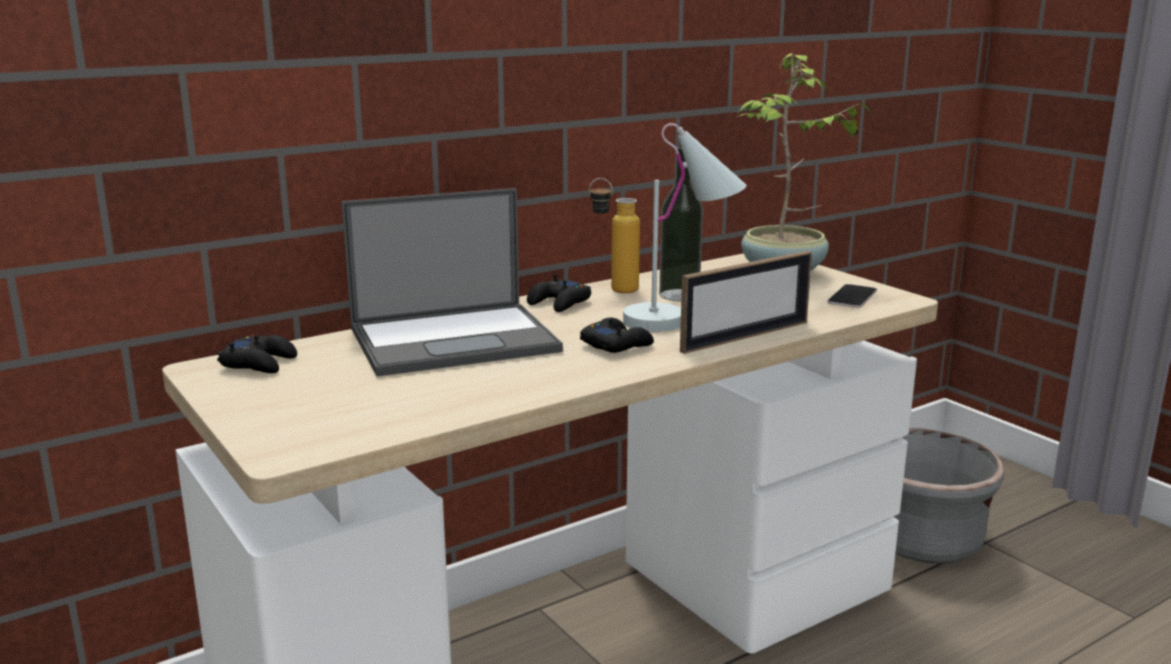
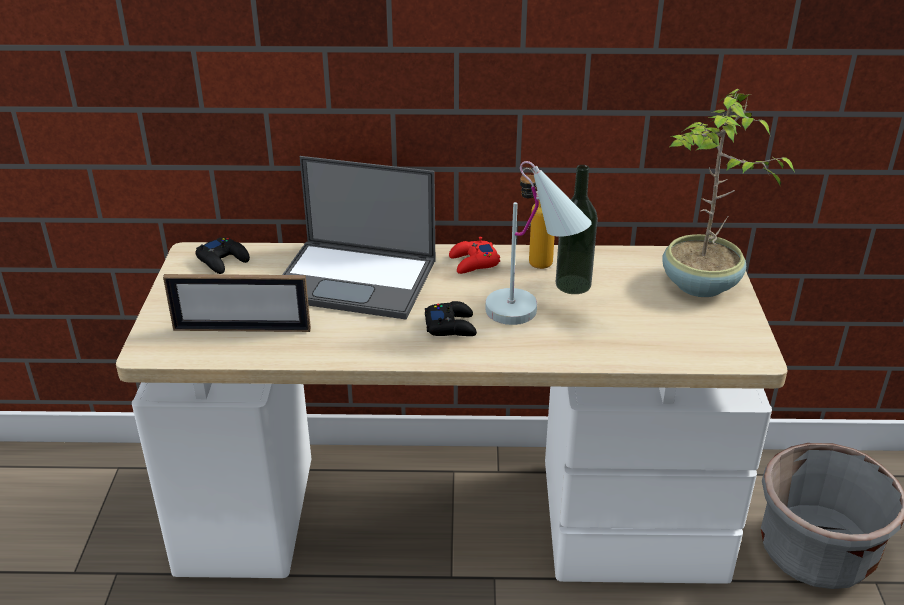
camera: 35 degrees right, 15 degrees up
(559, 303) = (473, 262): black game controller -> red game controller
(745, 336) = (555, 353): picture frame -> picture frame (242, 329)
(852, 297) = (713, 339): phone -> none

